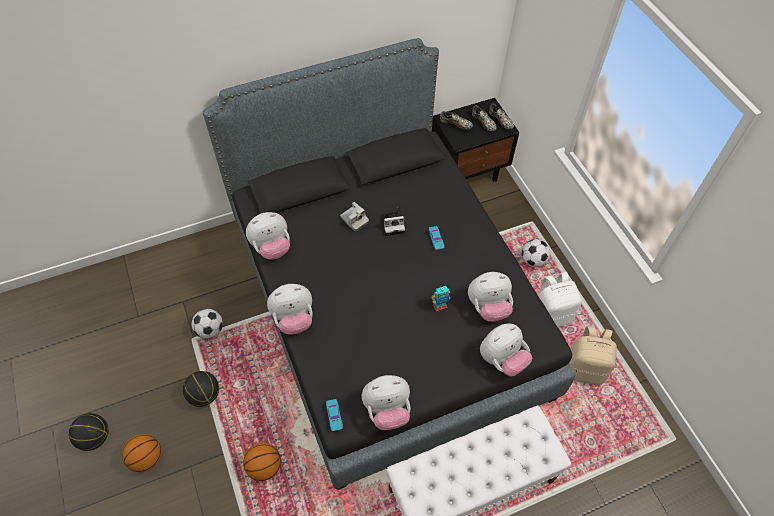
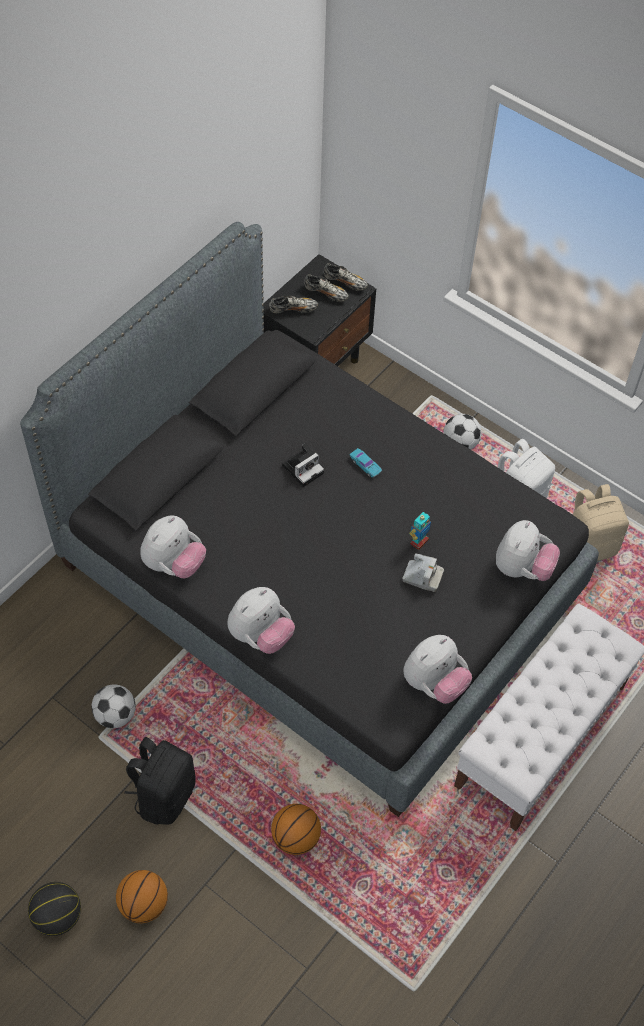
camera: 30 degrees left, 0 degrees up
(204, 395) = (164, 795): basketball -> black backpack
(334, 416) = (381, 718): turquoise toy car -> none
(354, 220) = (253, 485): camera -> camera (422, 577)
(488, 307) = (472, 517): plush toy -> none

